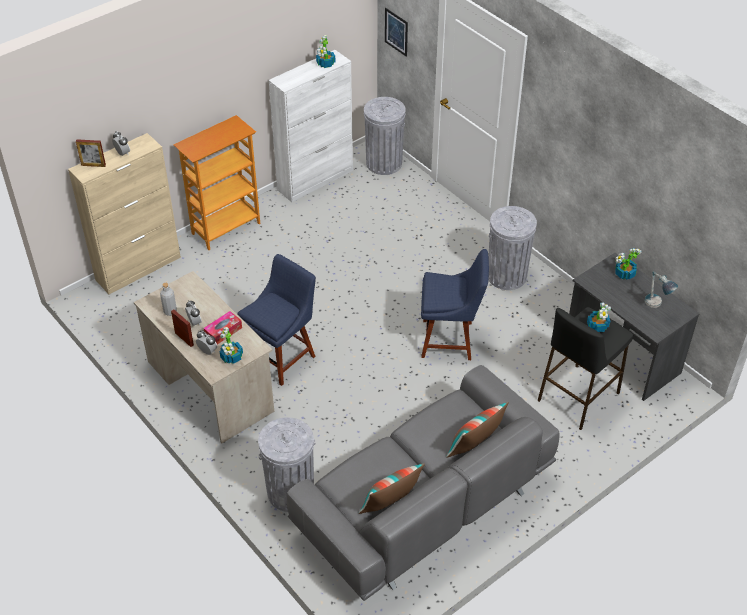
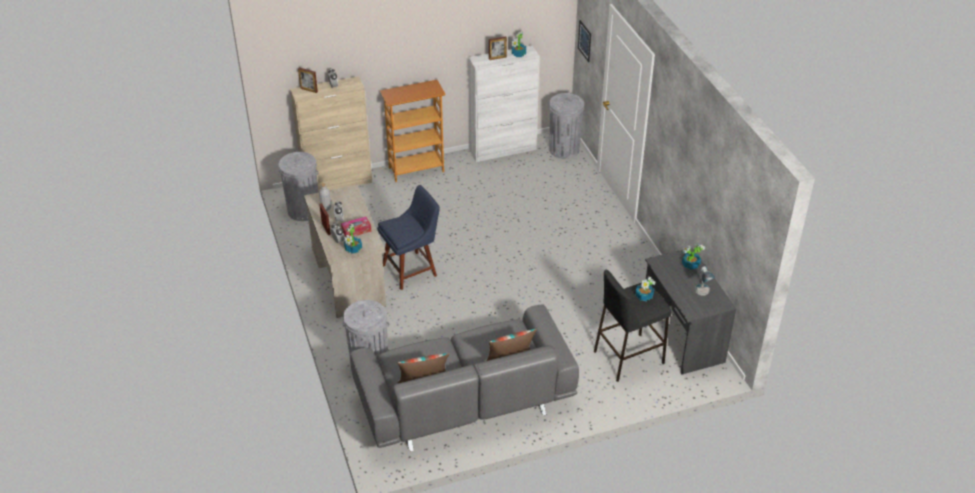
camera: 20 degrees right, 5 degrees down
(303, 73) = (497, 58): none -> picture frame
(450, 340) = (547, 290): blue chair -> none
(506, 276) = (619, 255): grey trash can -> grey trash can (303, 210)

